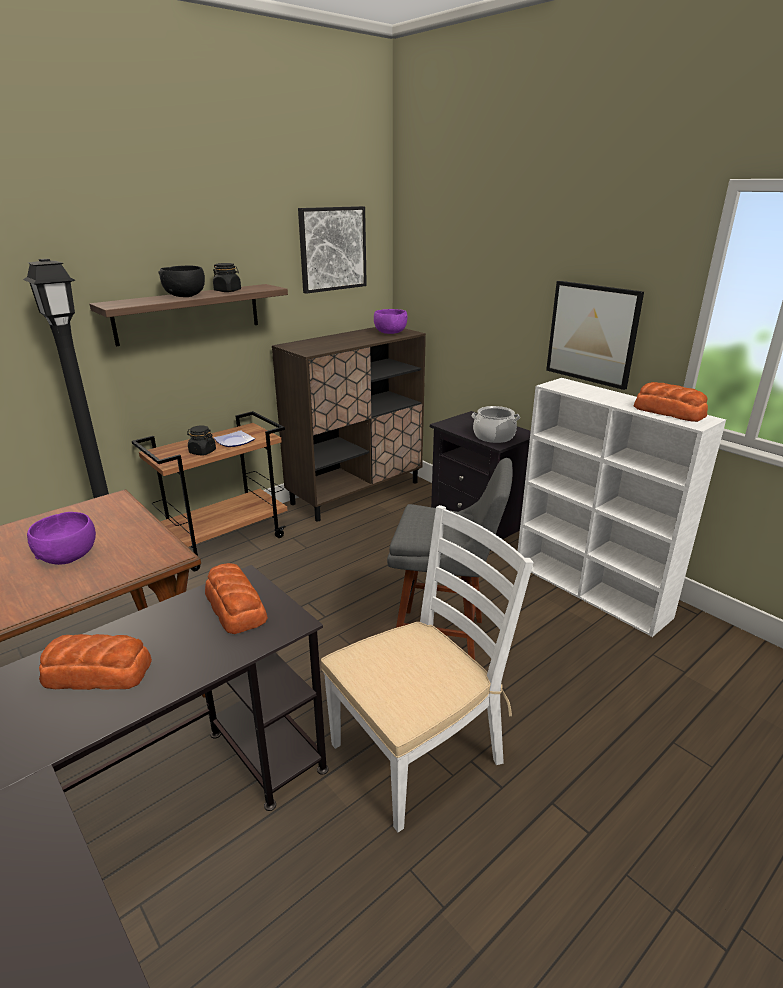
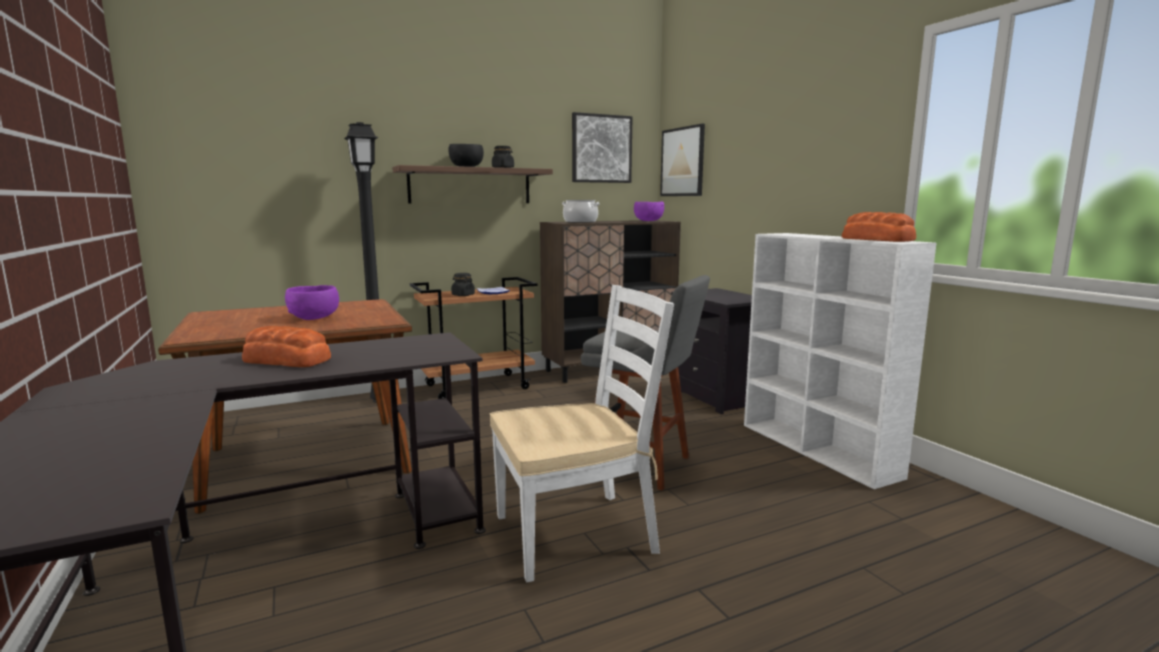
camera: 15 degrees right, 15 degrees down
(236, 606) = (419, 345): bread -> none
(494, 436) = (727, 298): cooking pot -> cooking pot (580, 222)
(592, 333) = (818, 193): picture -> picture (682, 162)

